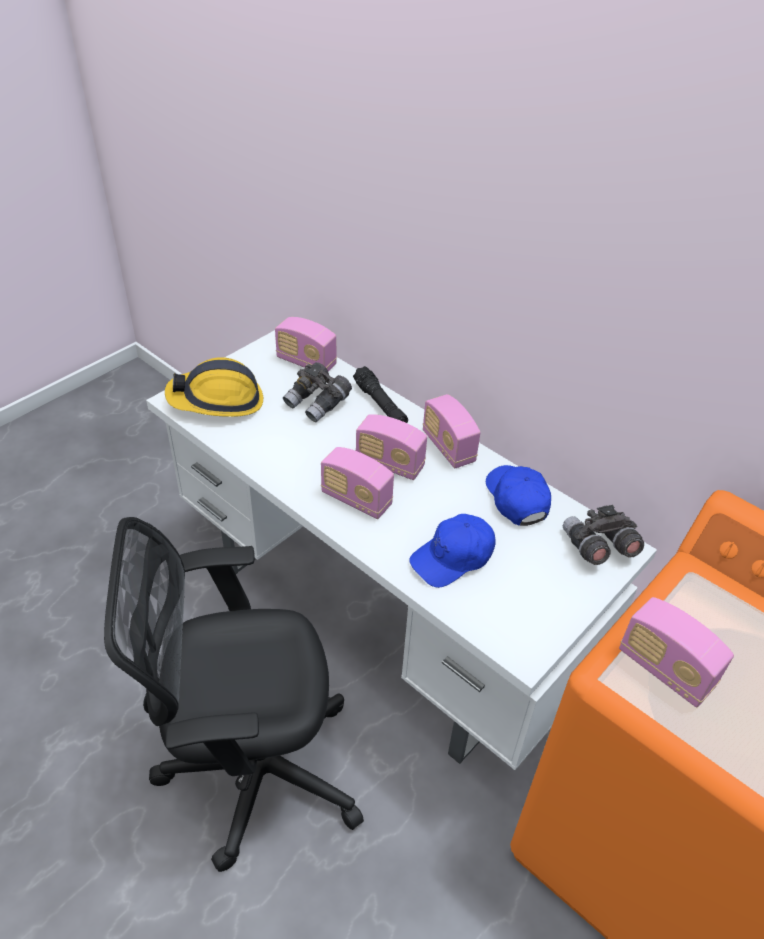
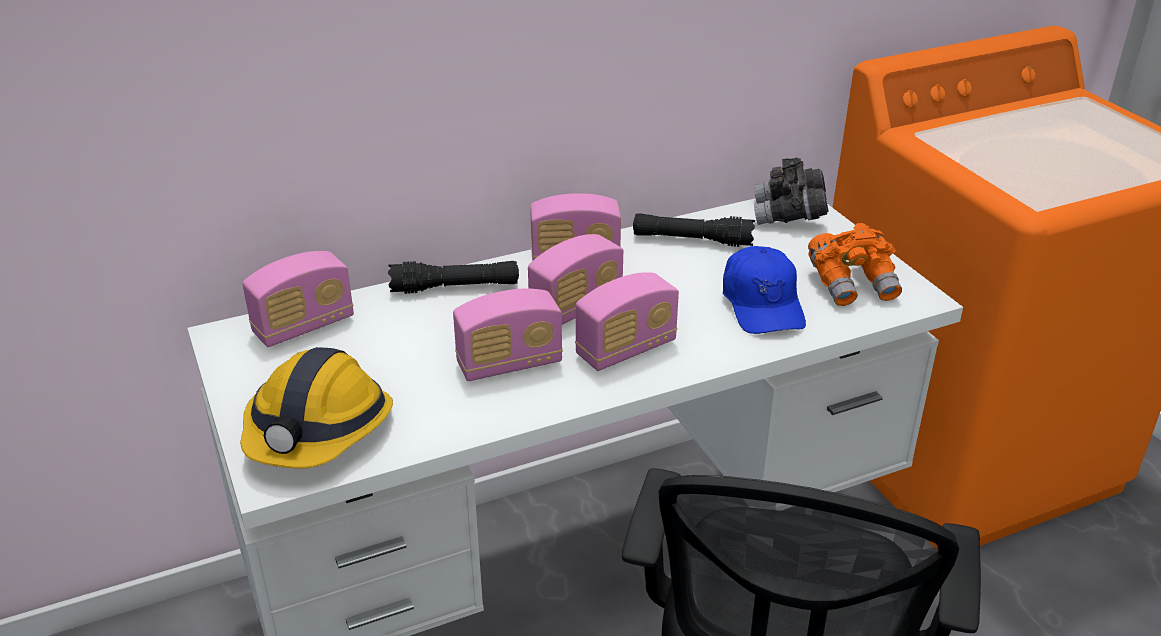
camera: 65 degrees left, 10 degrees down
(318, 403) = (408, 337): grey binoculars -> none
(516, 499) = (692, 240): blue cap -> black flashlight
(516, 607) = (853, 285): none -> orange binoculars
(665, 669) = (1031, 177): radio -> radio (509, 364)

